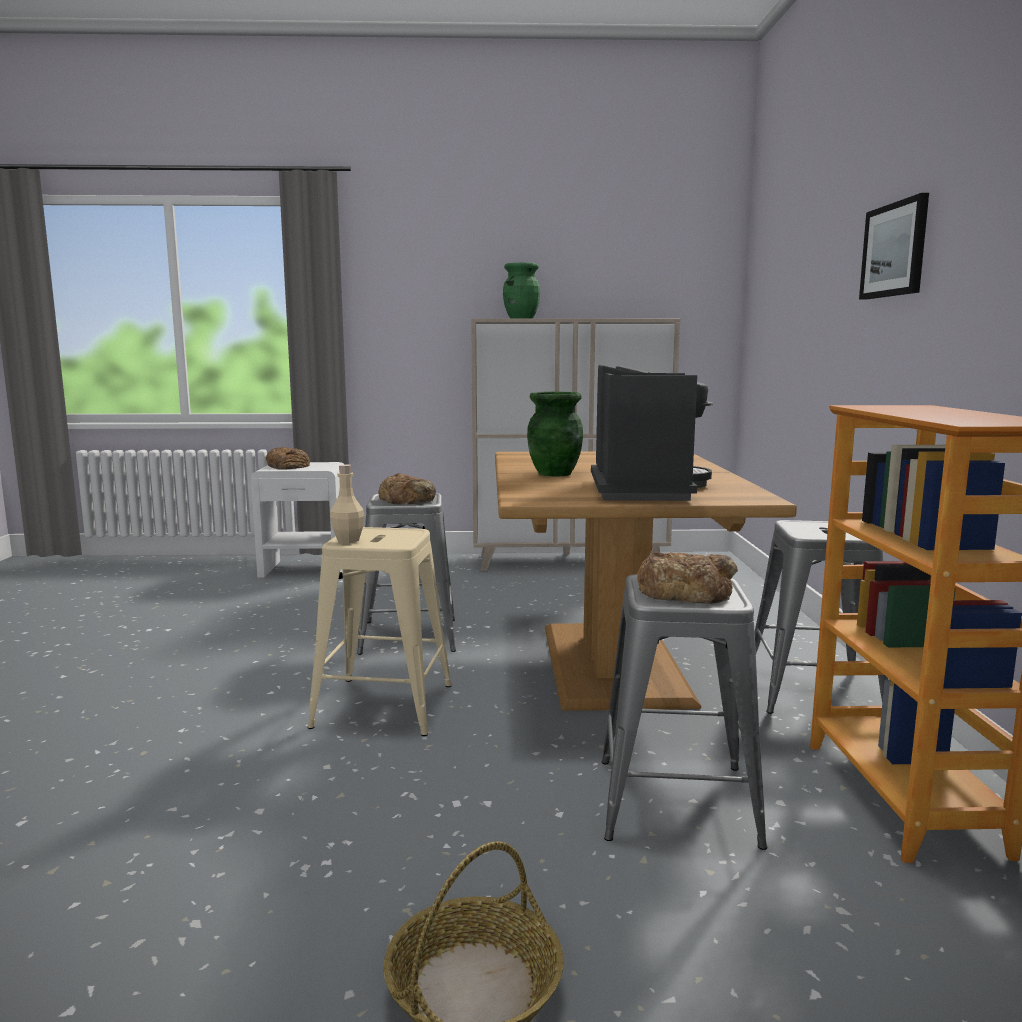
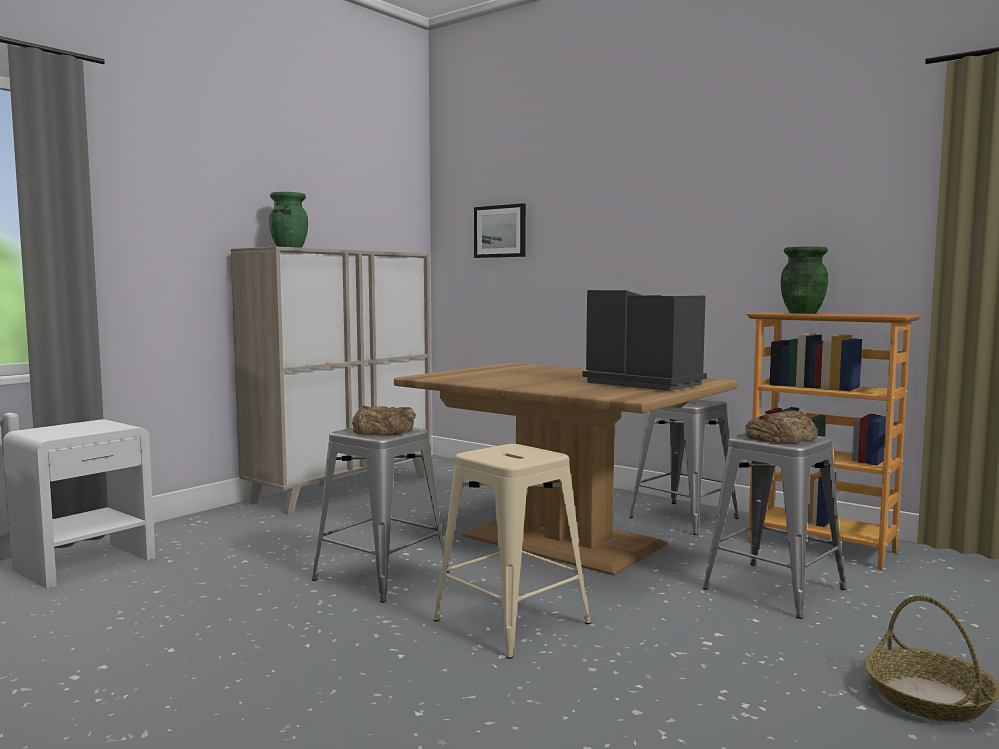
camera: 50 degrees left, 5 degrees down
(287, 466) = (59, 431): bread -> none
(348, 540) = (509, 460): beige bottle -> none
(555, 473) = (541, 383): green vase -> green vase (802, 312)
(895, 250) = (663, 214): picture -> picture (500, 231)

